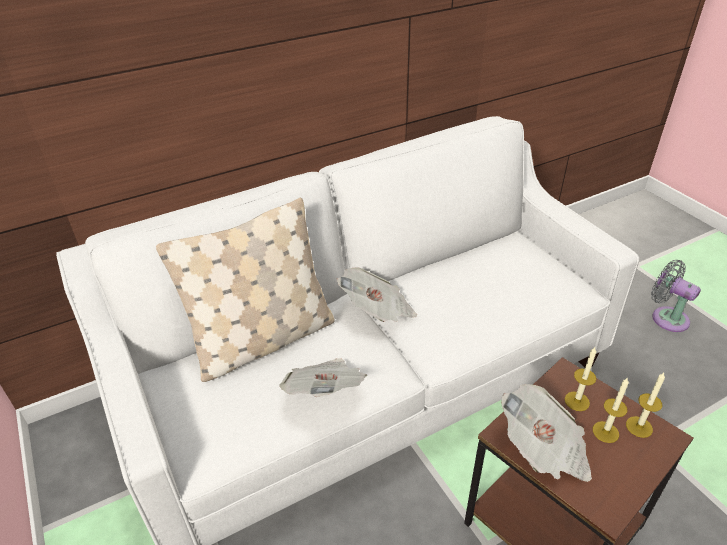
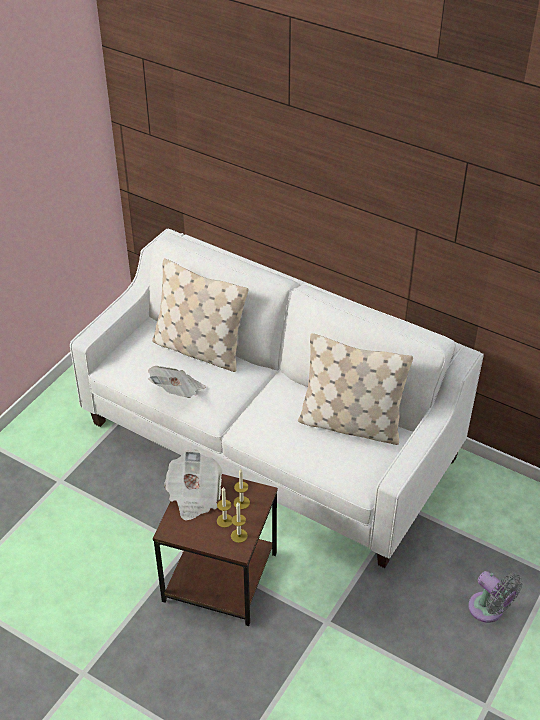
camera: 60 degrees right, 5 degrees up
(378, 311) = (259, 387): newspaper -> none
(486, 263) = (350, 424): none -> beige pillow
(666, 317) = (489, 610): grey fan -> grey fan turned 120 degrees clockwise

